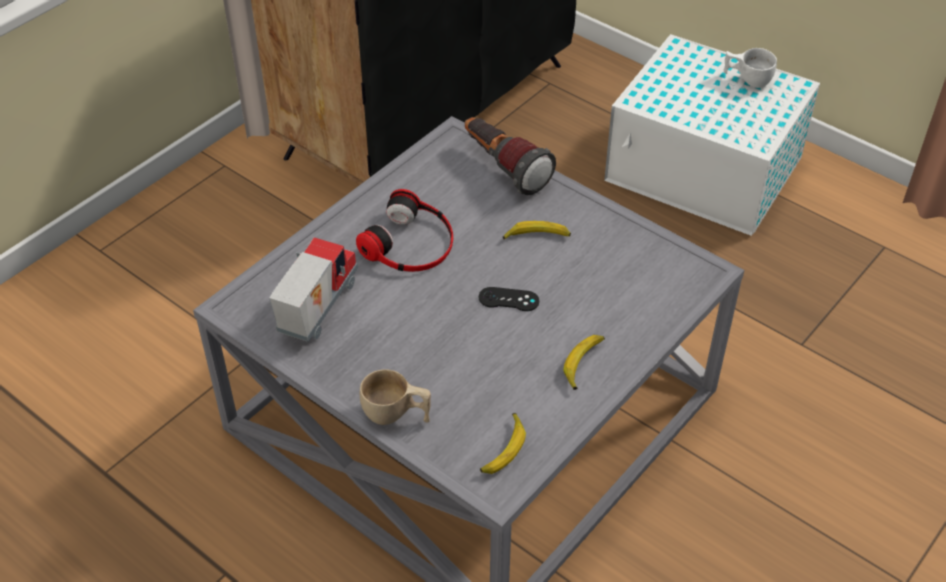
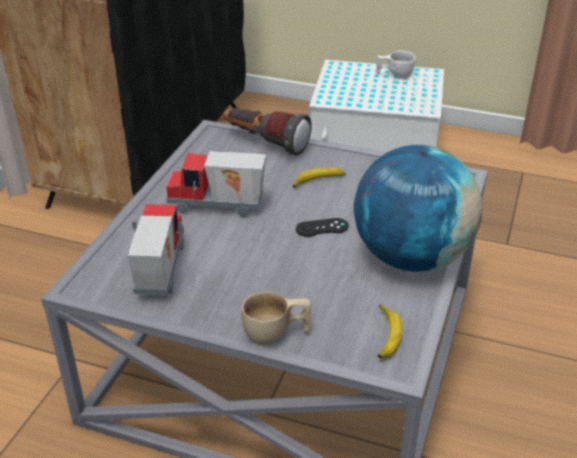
camera: 20 degrees left, 10 degrees down
(410, 243) = (217, 207): headphones -> toy truck
(583, 364) = (411, 257): banana -> globe

